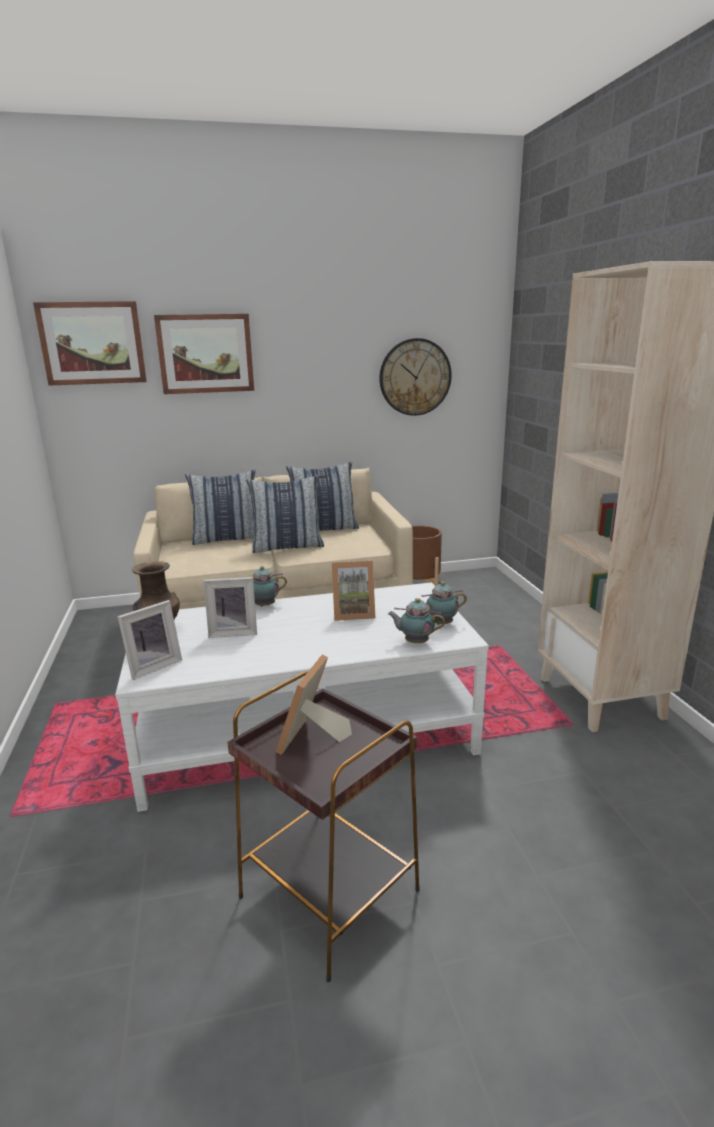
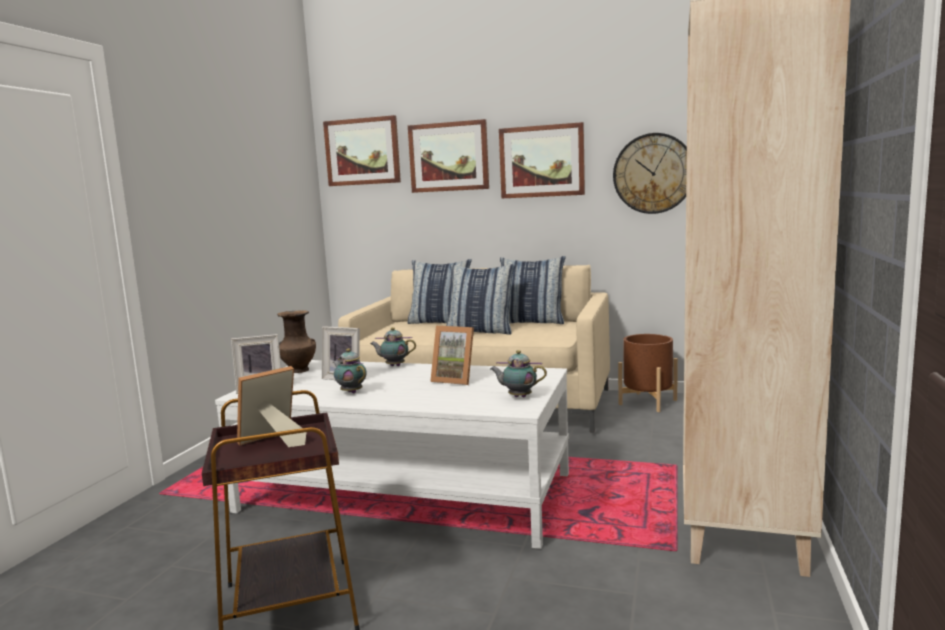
camera: 30 degrees right, 10 degrees down
(309, 362) = (542, 161): none -> picture
(415, 642) = (472, 405): teapot -> teapot (351, 392)

